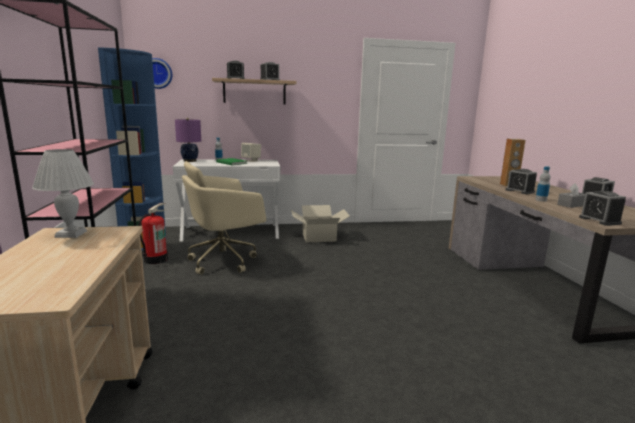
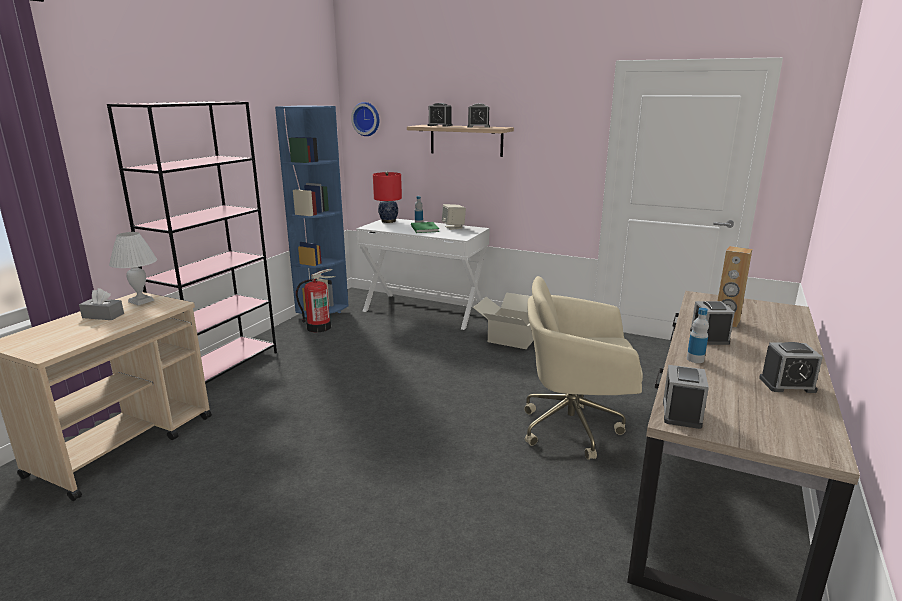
camera: 35 degrees right, 5 degrees up
(189, 161) = (388, 221): purple table lamp -> red table lamp
(225, 261) = (374, 345): beige office chair -> beige office chair (575, 430)
(572, 205) = (723, 379): grey tissue box -> grey tissue box (103, 316)

